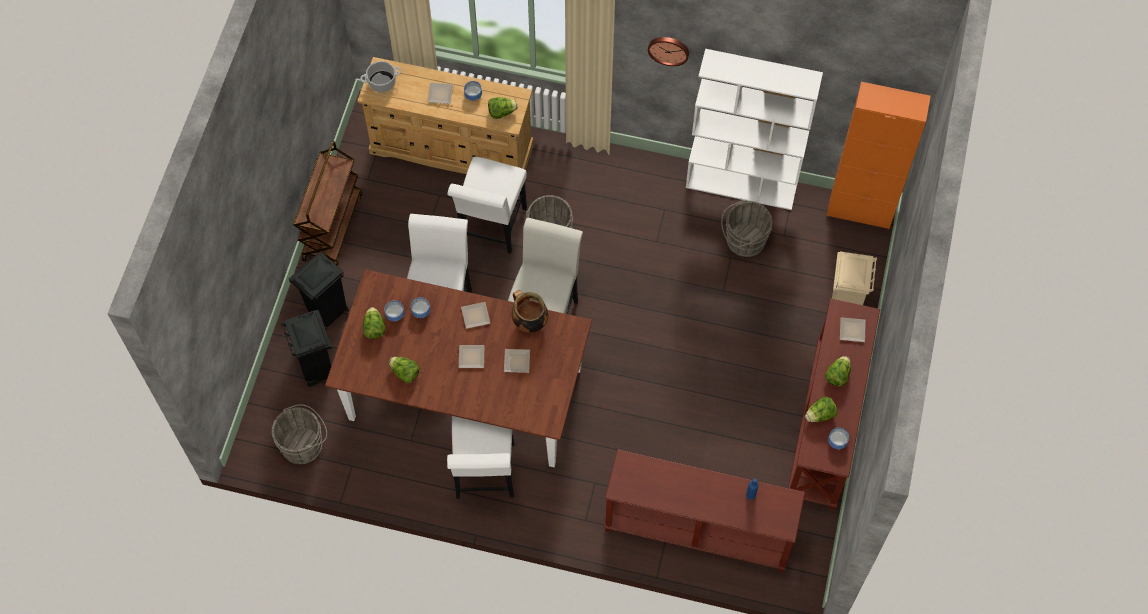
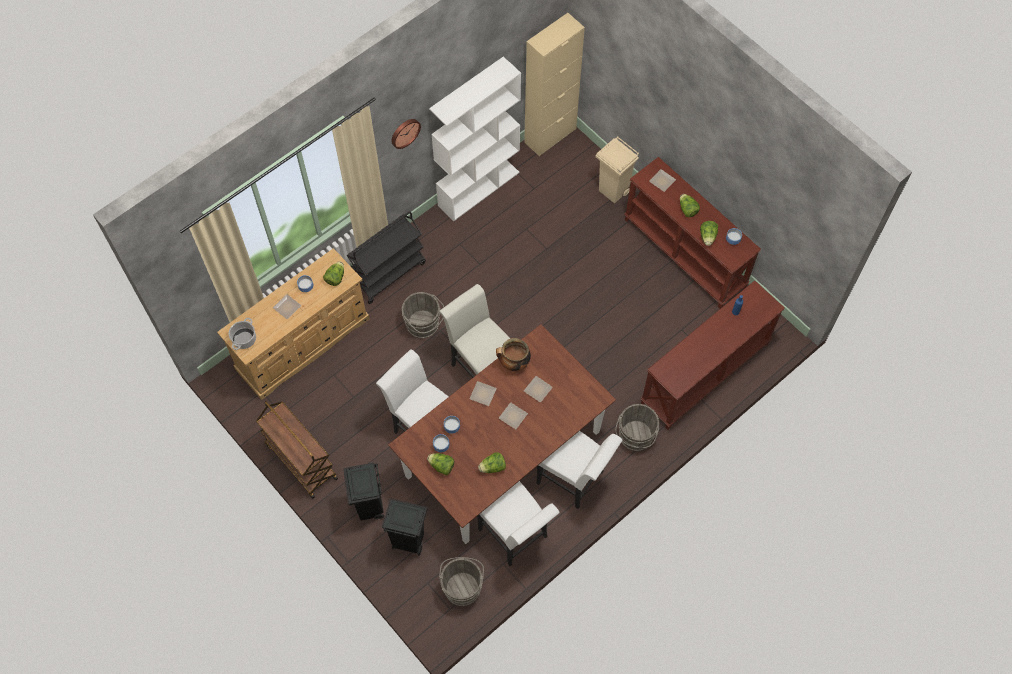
camera: 55 degrees left, 0 degrees up
(491, 229) = (388, 358): white chair -> white chair (516, 536)
(582, 169) = (388, 273): none -> black cart
(743, 241) = (520, 214): grey bucket -> grey bucket (635, 437)
(860, 210) = (550, 135): orange cabinet -> beige cabinet

